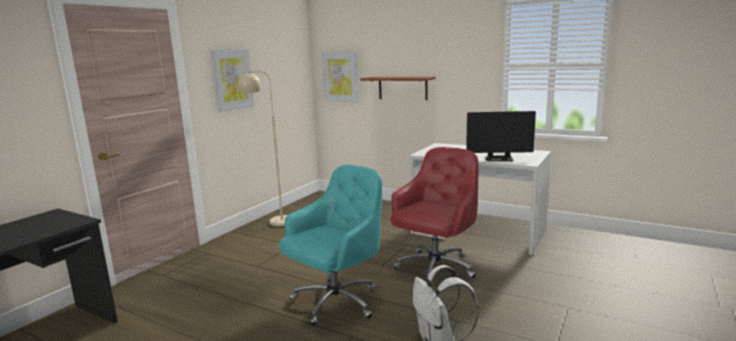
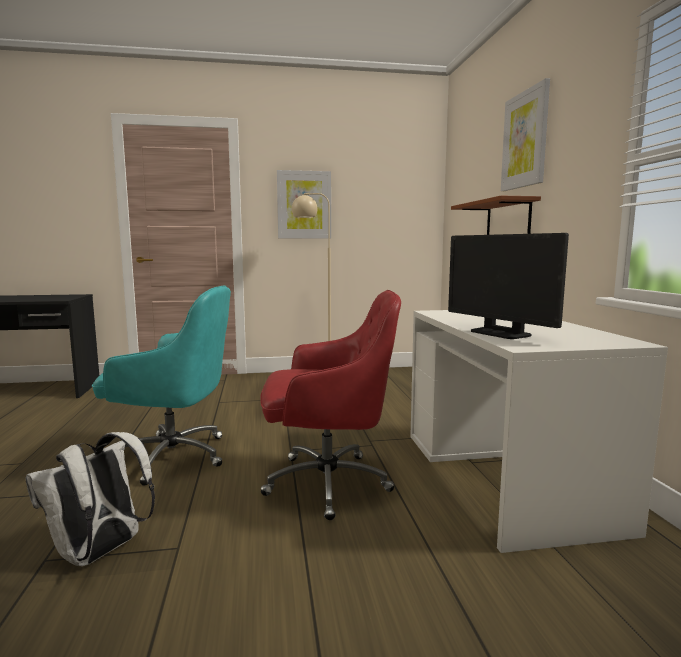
camera: 50 degrees right, 5 degrees down
(340, 76) = (461, 210): picture -> picture (525, 140)

